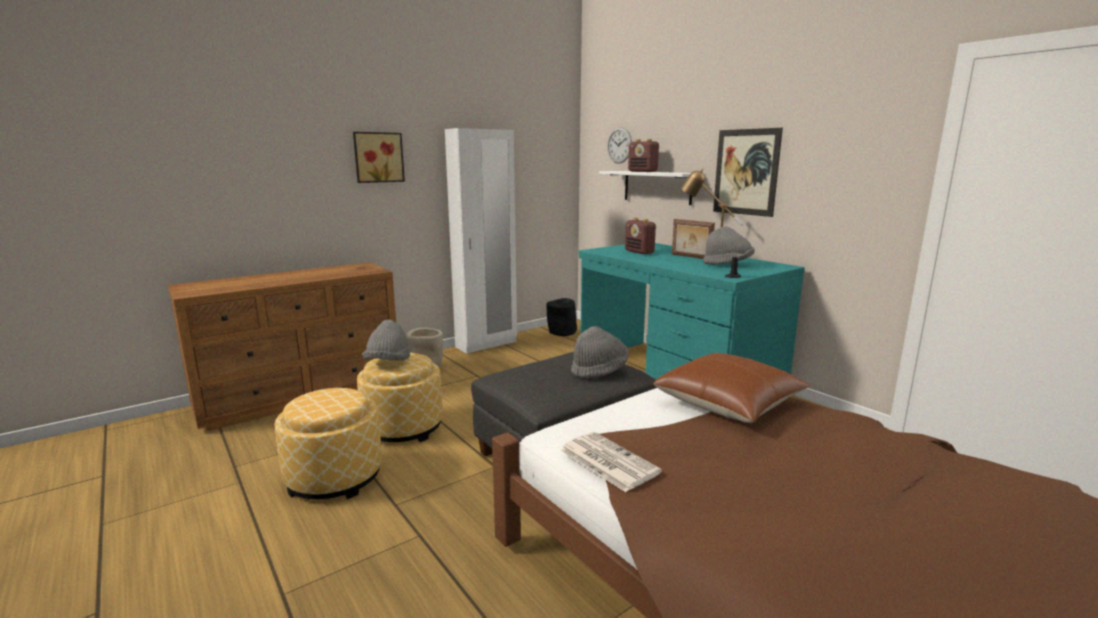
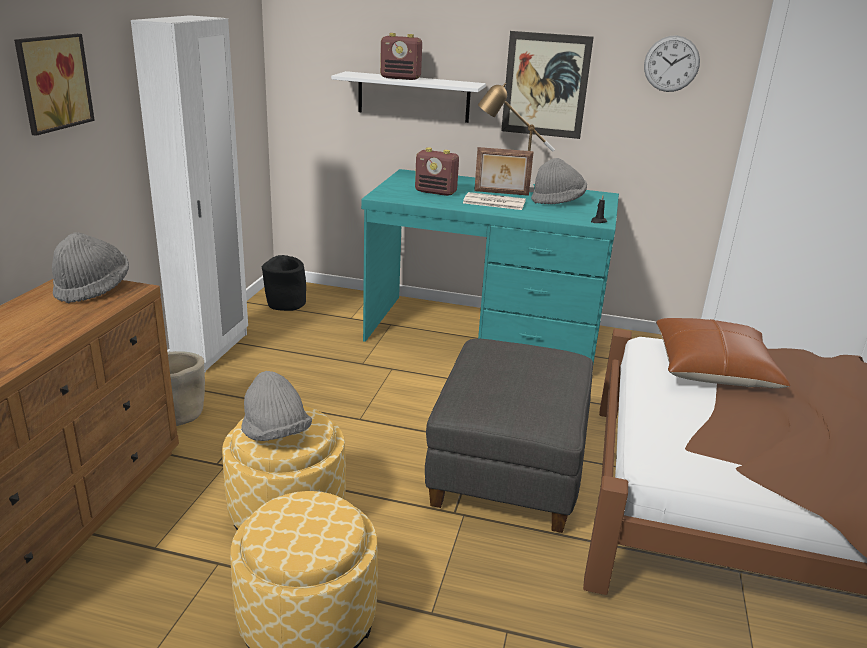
camera: 40 degrees left, 10 degrees up
(599, 370) = (547, 365): grey hat -> grey hat (93, 289)
(607, 461) = (745, 470): newspaper -> newspaper (493, 202)
(619, 145) = (344, 34): wall clock -> wall clock (671, 64)

